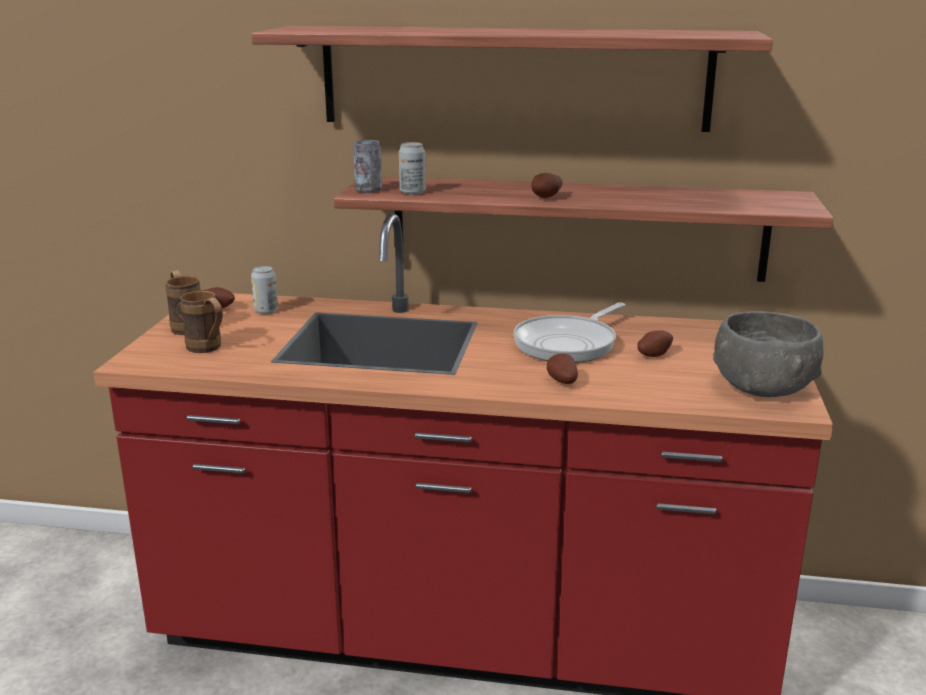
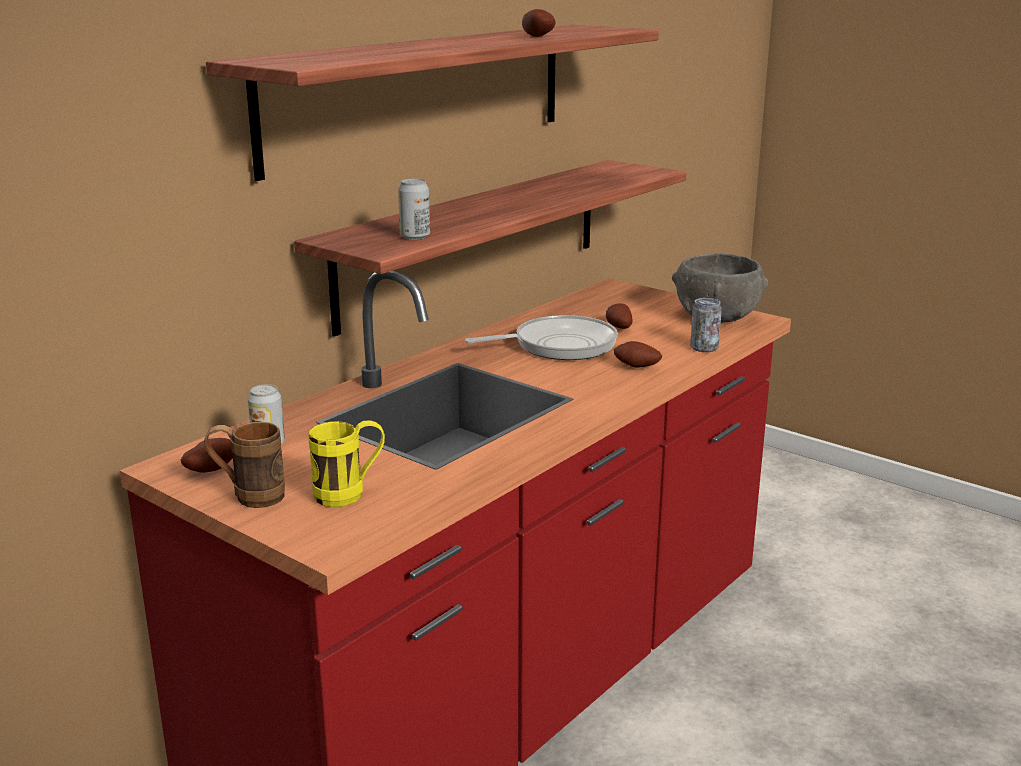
camera: 60 degrees left, 0 degrees up
(208, 349) = (350, 495): brown mug -> yellow mug
(368, 190) = (373, 247): can -> can (704, 348)
(547, 198) = (515, 208): potato -> potato (538, 36)
(569, 344) = (559, 345): frying pan -> frying pan turned 90 degrees counterclockwise

